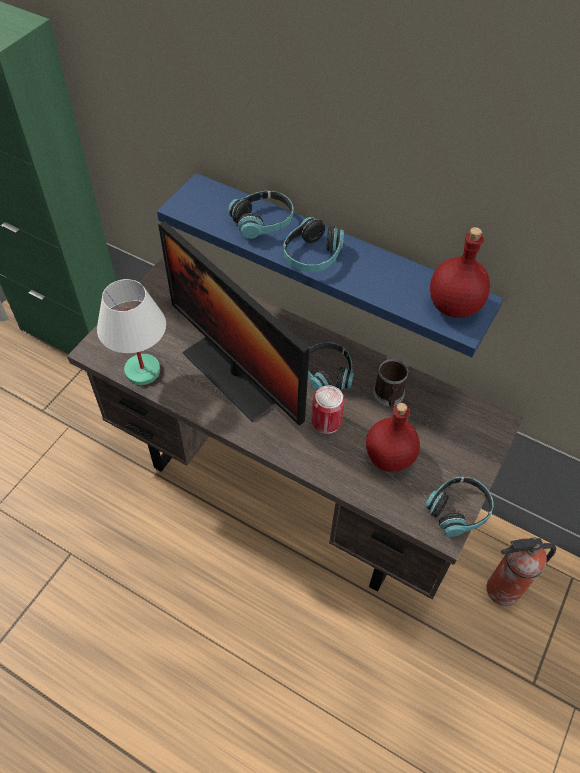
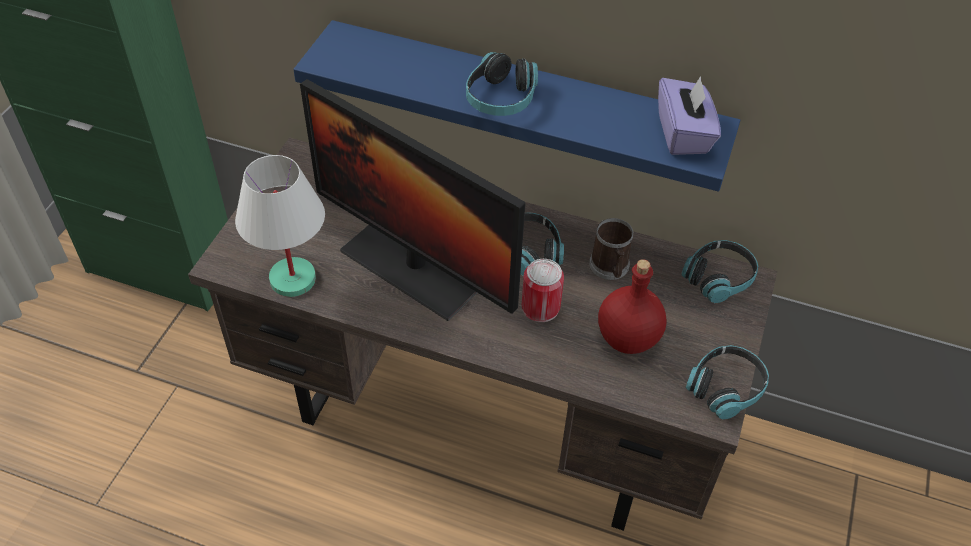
camera: 10 degrees left, 5 degrees down
(263, 222) = (430, 67): headphones -> headphones (718, 278)
(453, 305) = (683, 134): red bottle -> purple tissue box
(501, 590) = (774, 503): fire extinguisher -> none

